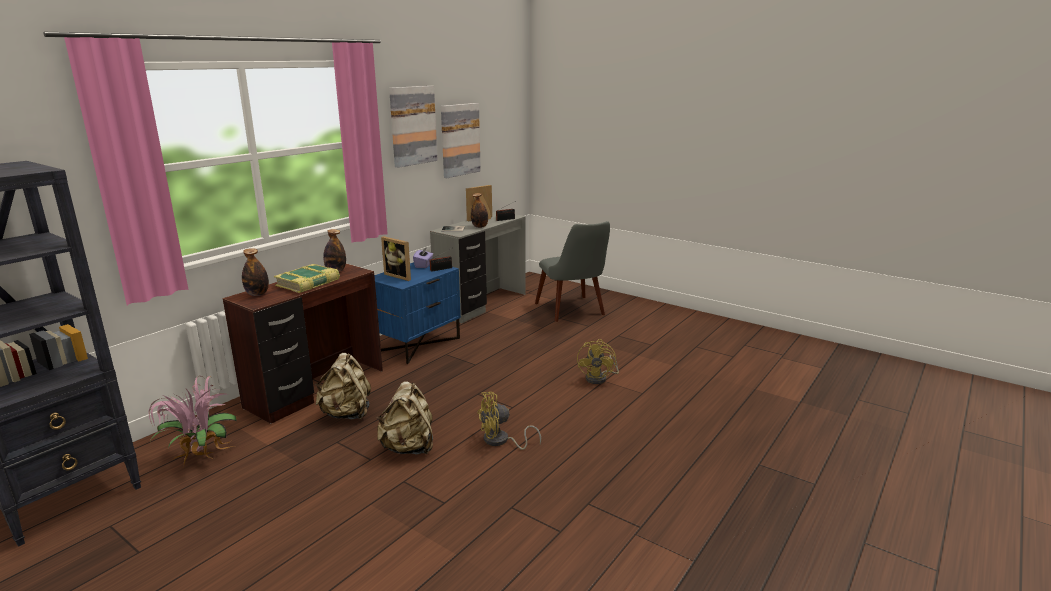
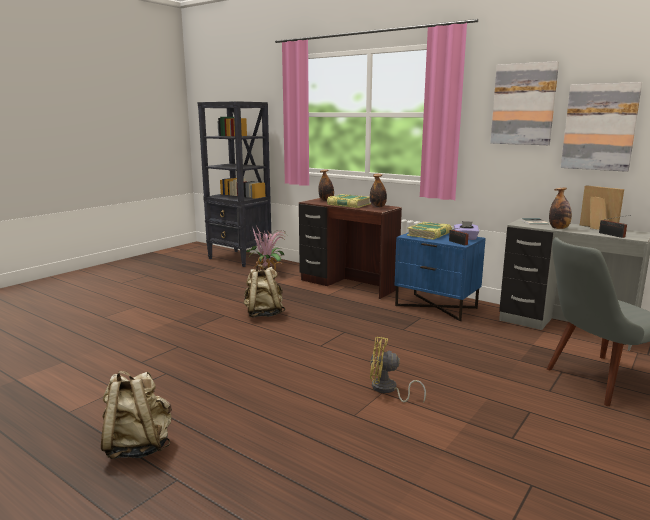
camera: 90 degrees right, 5 degrees down
(347, 414) = (312, 295): beige backpack -> beige backpack (138, 446)
(400, 276) = (429, 234): picture frame -> book
(501, 441) = (264, 342): yellow fan -> none

